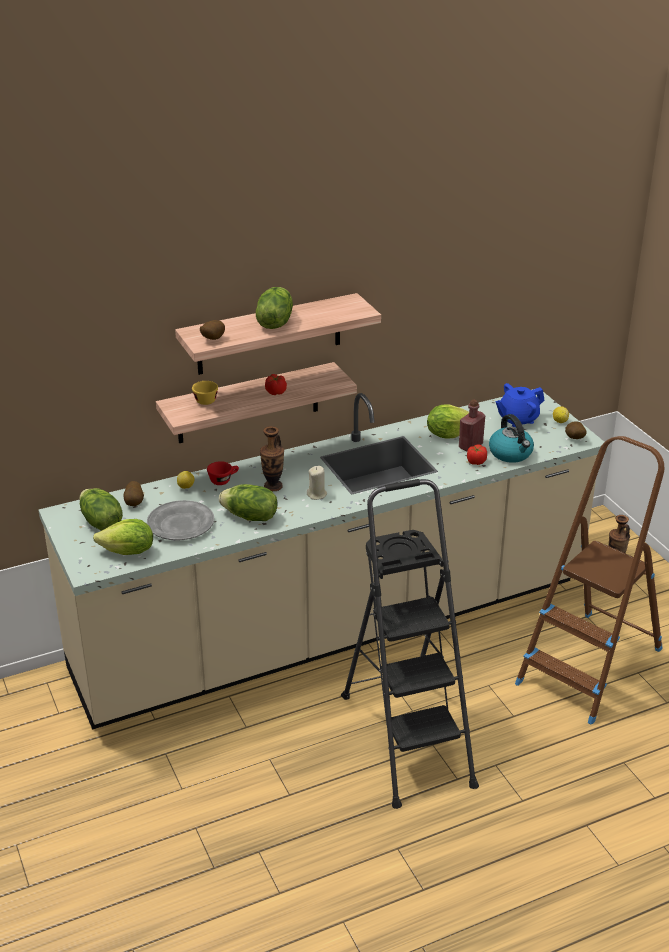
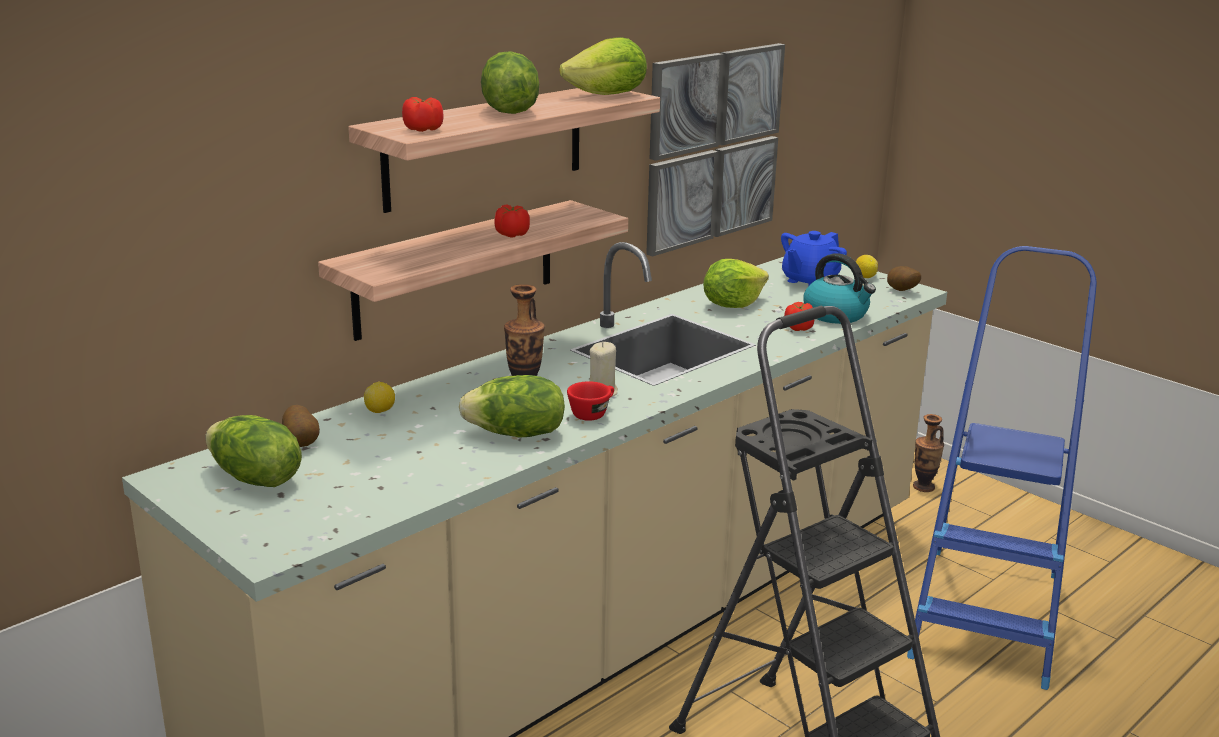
camera: 20 degrees left, 10 degrees down
(128, 552) = (332, 512): lettuce -> lettuce (608, 95)
(181, 524) = (404, 460): grey plate -> none
(205, 399) = (402, 251): yellow cup -> none
(212, 339) = (423, 129): potato -> tomato
(223, 480) = (438, 395): red cup -> red cup (592, 413)
(455, 324) = (713, 146): none -> picture
(470, 446) = (775, 313): red bottle -> none
(588, 666) = (986, 614): brown step ladder -> blue step ladder

